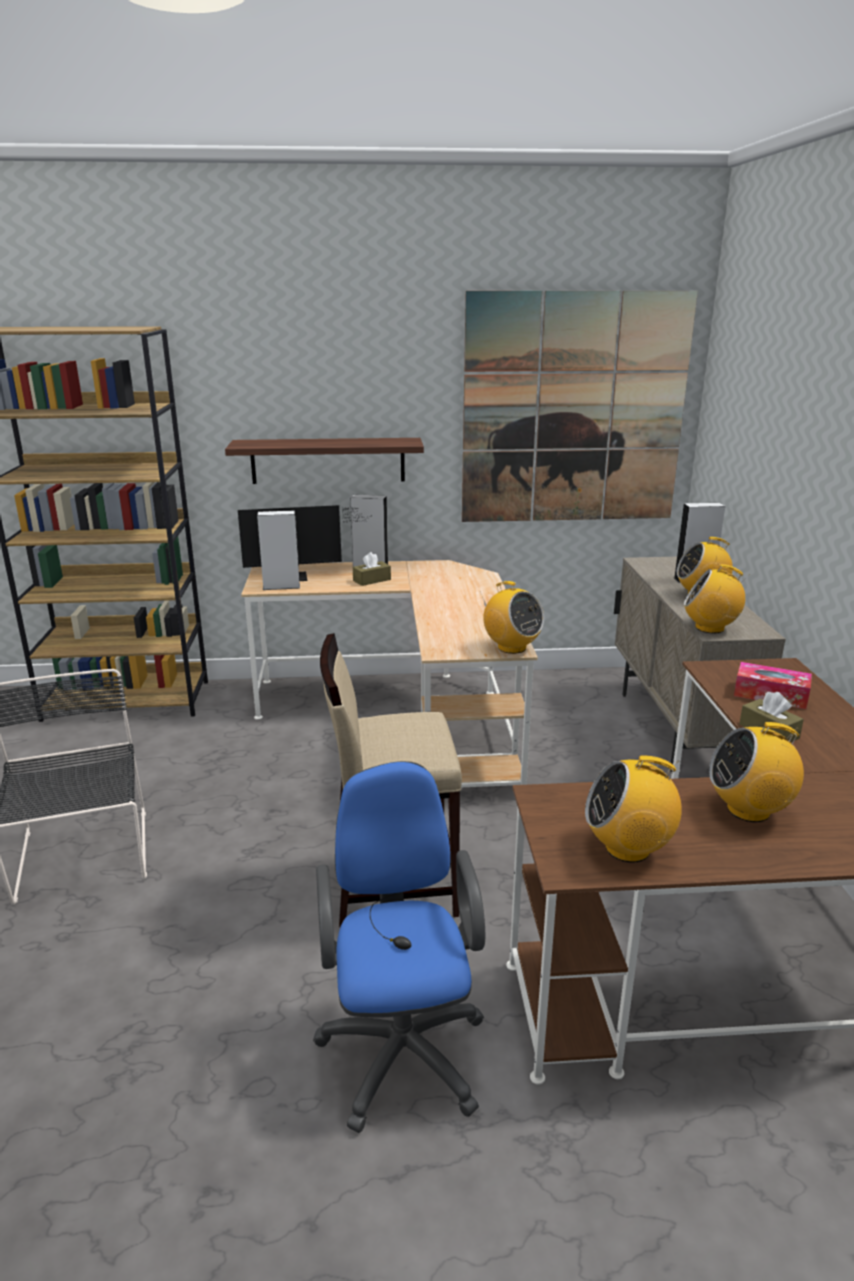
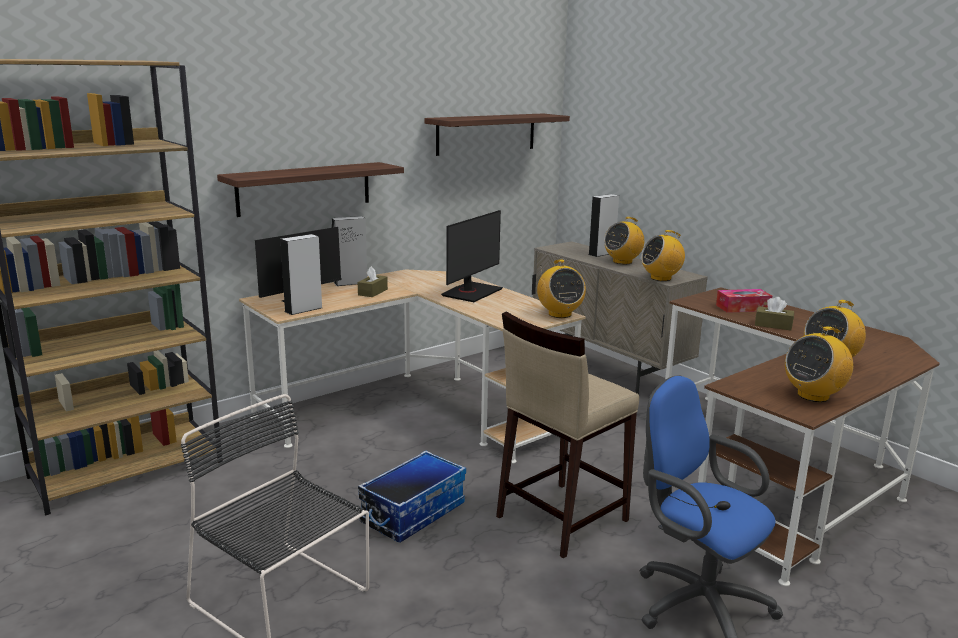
camera: 35 degrees left, 5 degrees down
(272, 820) = (413, 513): none -> storage box
(465, 600) = (471, 292): none -> monitor
(511, 647) = (559, 314): radio -> radio turned 60 degrees clockwise
(573, 411) = (486, 133): picture -> shelf

